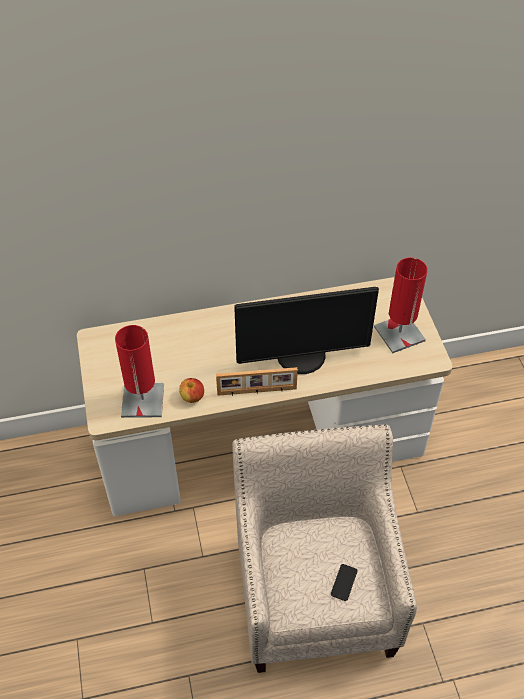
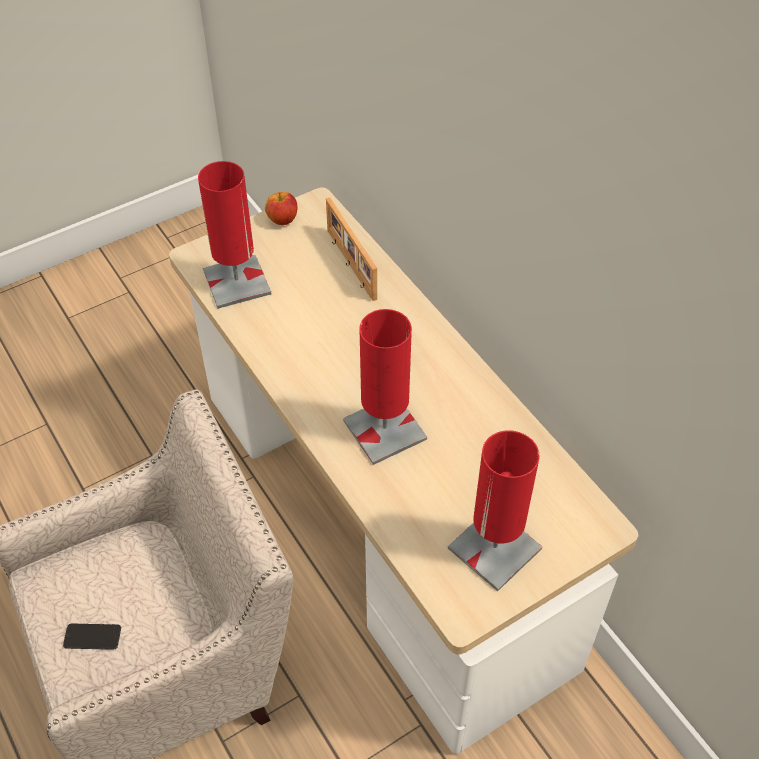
camera: 70 degrees right, 0 degrees up
(192, 397) = (261, 329): apple -> apple (282, 220)
(257, 392) = (298, 395): picture frame -> picture frame (350, 264)
(301, 357) = (385, 430): monitor -> red table lamp

